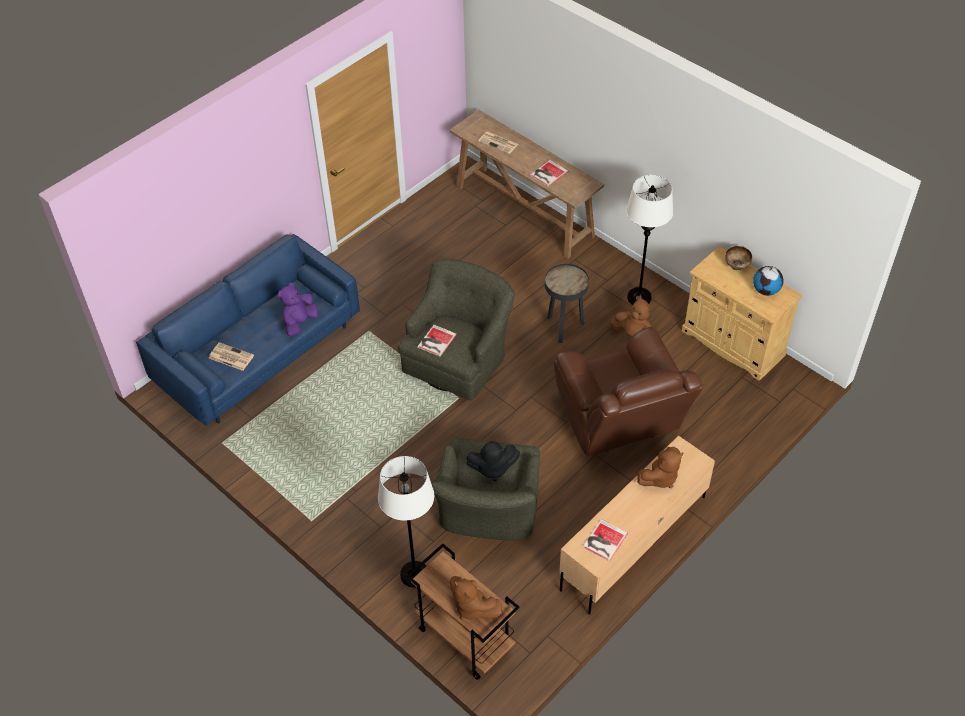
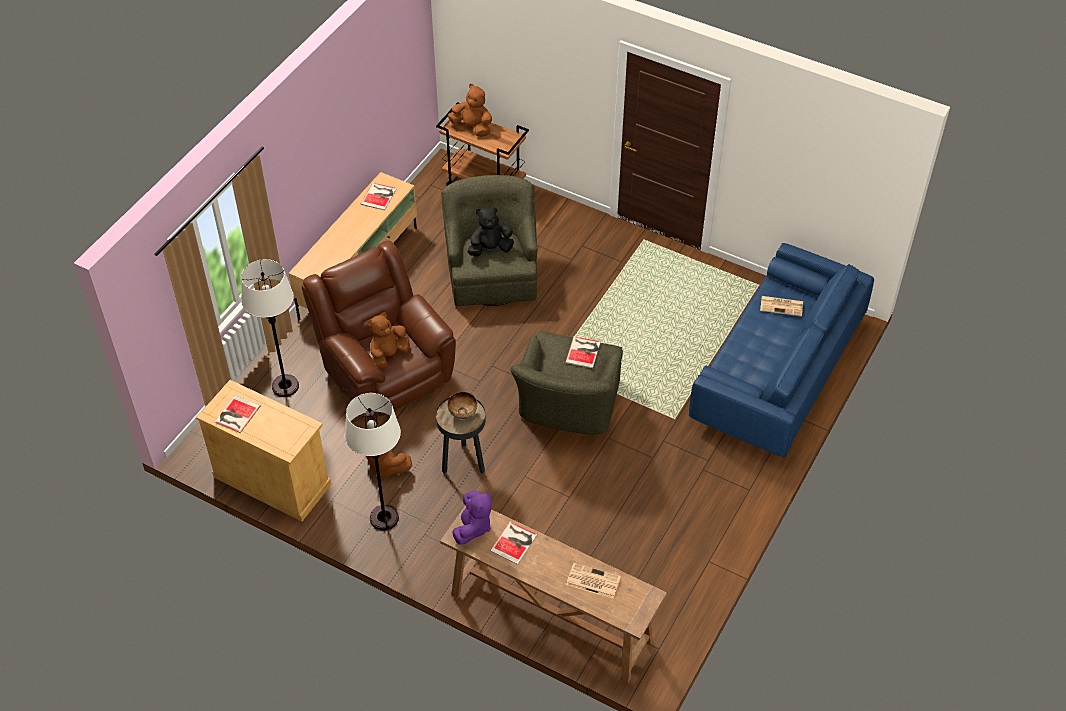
camera: 165 degrees right, 0 degrees up
(299, 323) = (734, 352): purple plush toy -> purple plush toy (473, 527)
(414, 575) = (539, 217): white floor lamp -> white floor lamp (285, 386)
(660, 477) = (337, 250): brown plush toy -> brown plush toy (388, 355)
(736, 266) = (269, 439): bowl -> bowl (463, 414)
(766, 290) = (236, 415): globe -> book

